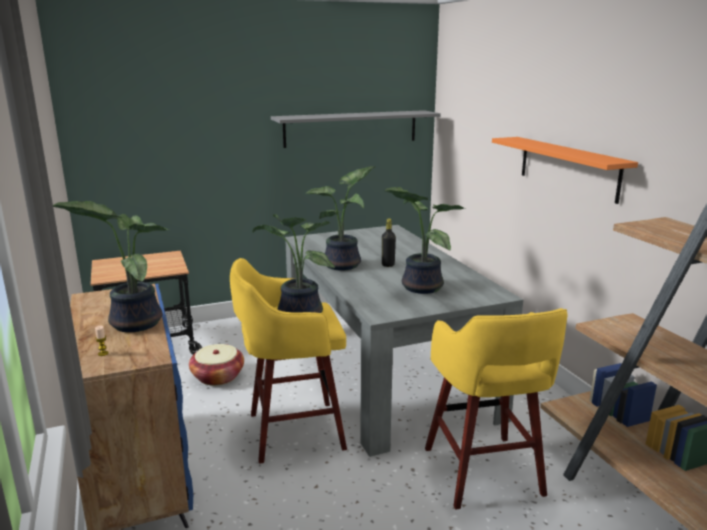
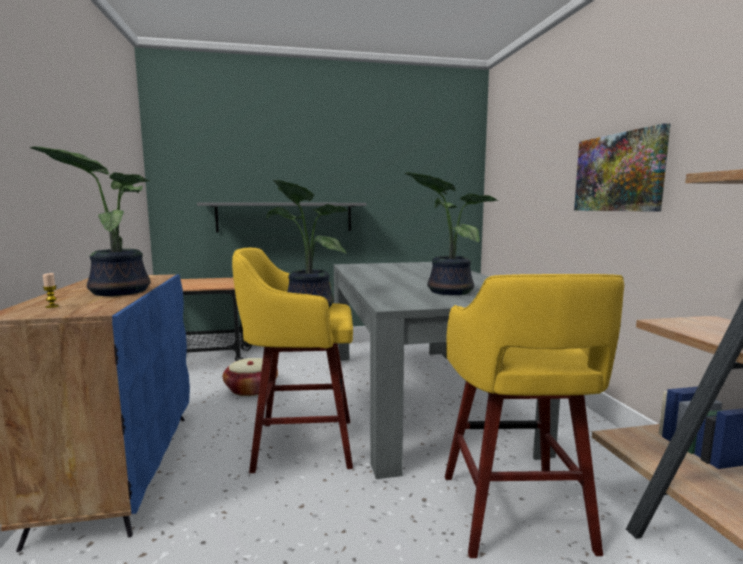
camera: 10 degrees right, 10 degrees down
(344, 265) = (376, 278): potted plant -> none
(351, 128) = (405, 177): grey shelf -> grey shelf (285, 217)
(388, 265) = (421, 279): black bottle -> none
(568, 168) = (618, 172): orange shelf -> picture

